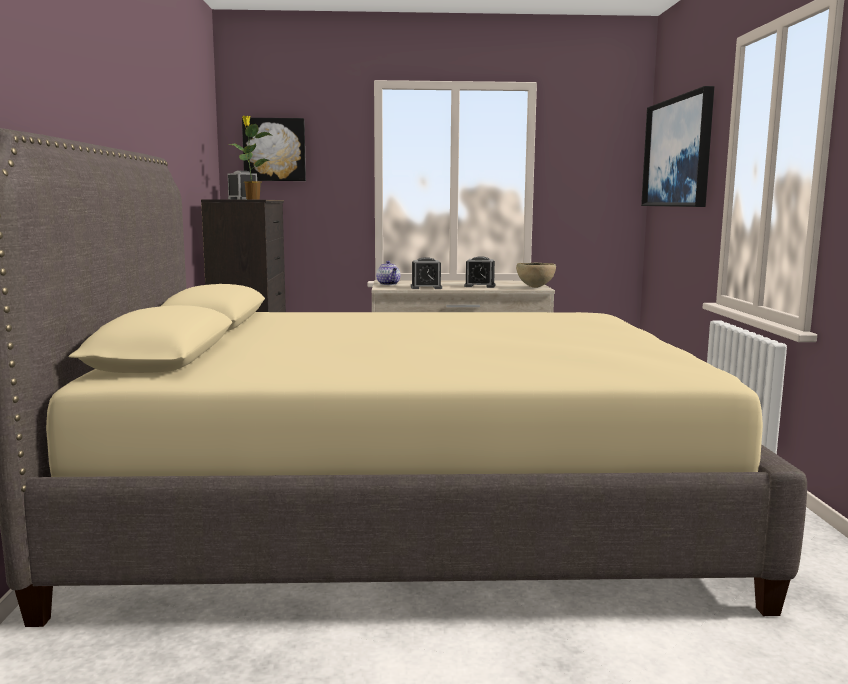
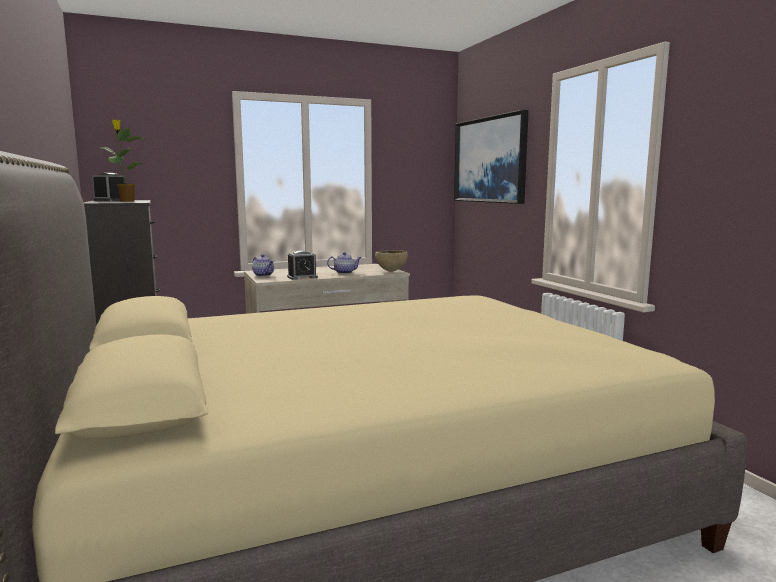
camera: 20 degrees left, 0 degrees up
(274, 150) = (137, 152): picture -> none
(479, 286) = (345, 272): alarm clock -> teapot

